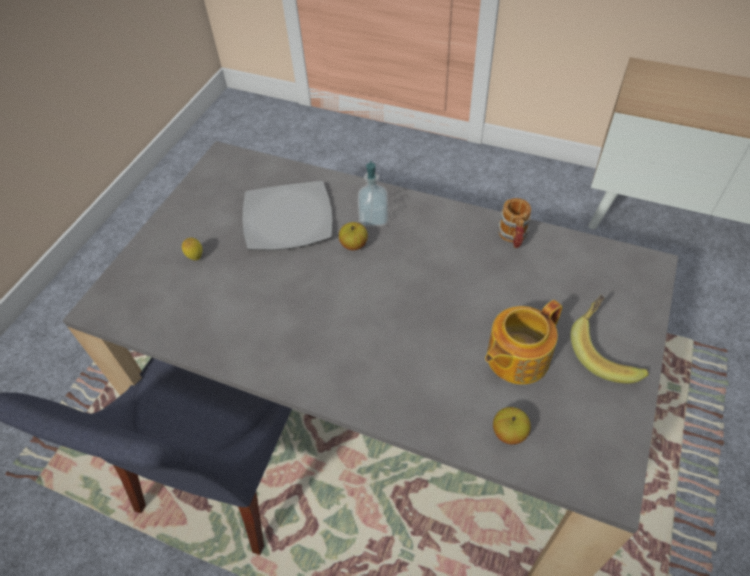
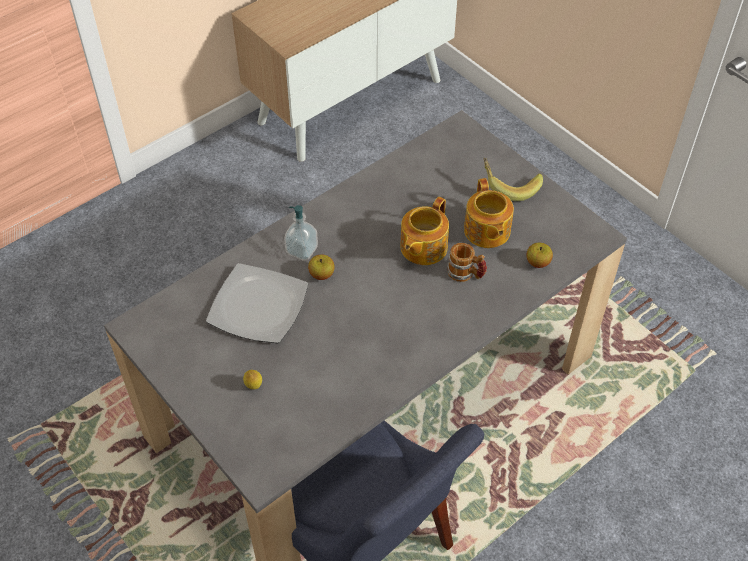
camera: 65 degrees left, 0 degrees up
(446, 308) = (422, 247): none -> teapot
(513, 237) = (385, 180): mug -> mug (465, 274)

